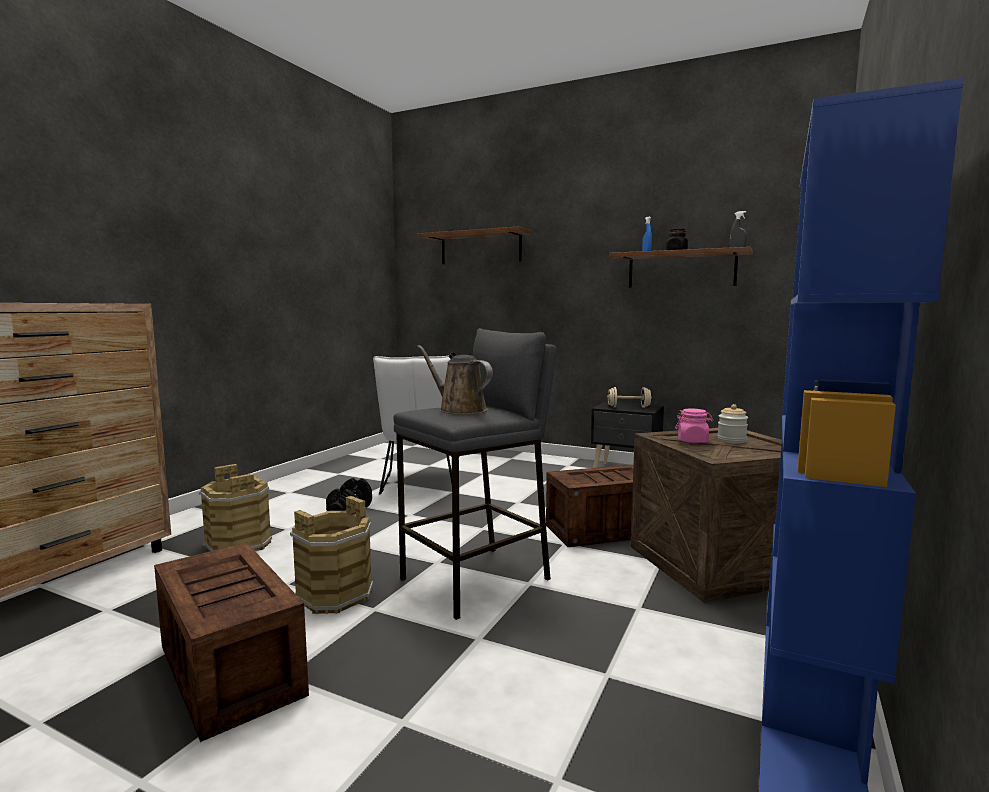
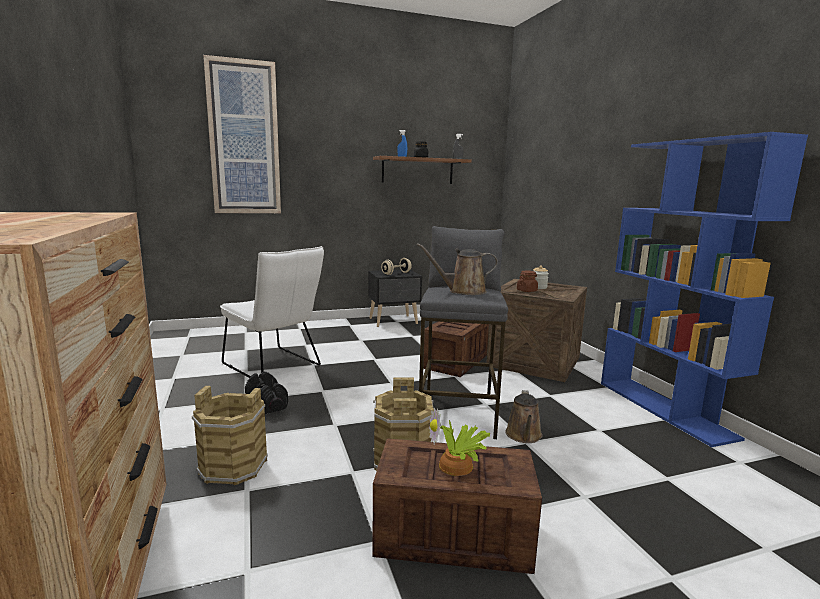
camera: 45 degrees left, 5 degrees up
(223, 584) = (458, 466): none -> potted plant
(480, 248) = (244, 139): brown shelf -> picture
(492, 631) = (524, 436): none -> brown watering can
(693, 441) = (527, 290): pink jar -> brown jar

